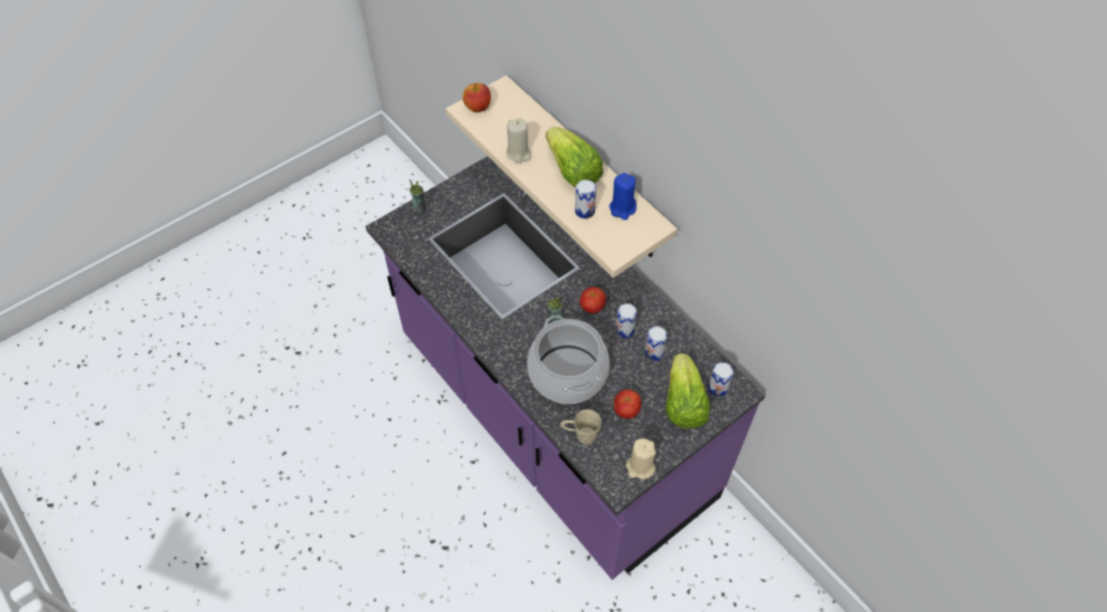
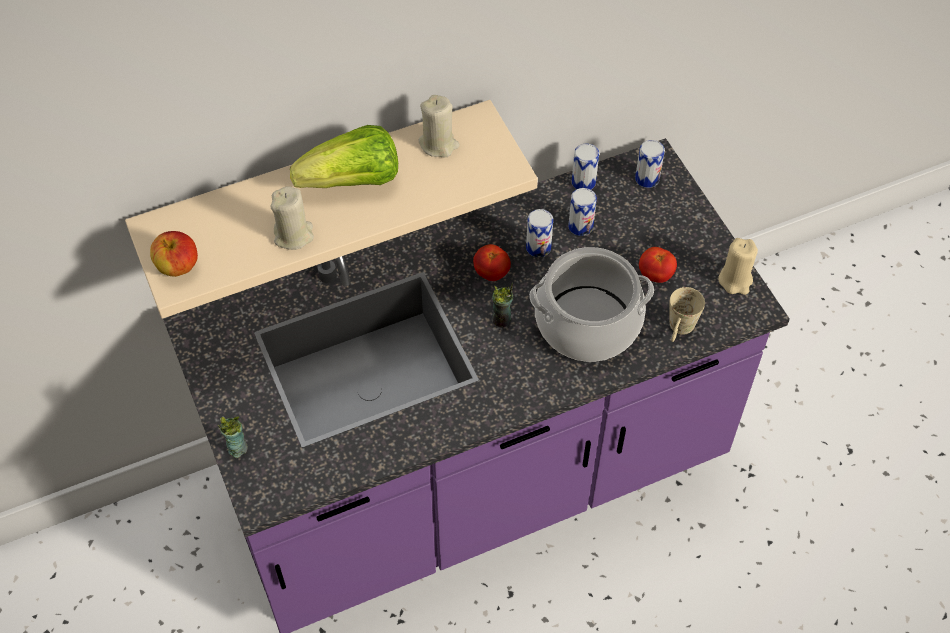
camera: 75 degrees left, 0 degrees up
(584, 211) = (429, 184): can -> can (583, 182)
(622, 208) = (438, 144): blue candle -> beige candle
(683, 403) = (659, 216): lettuce -> none

